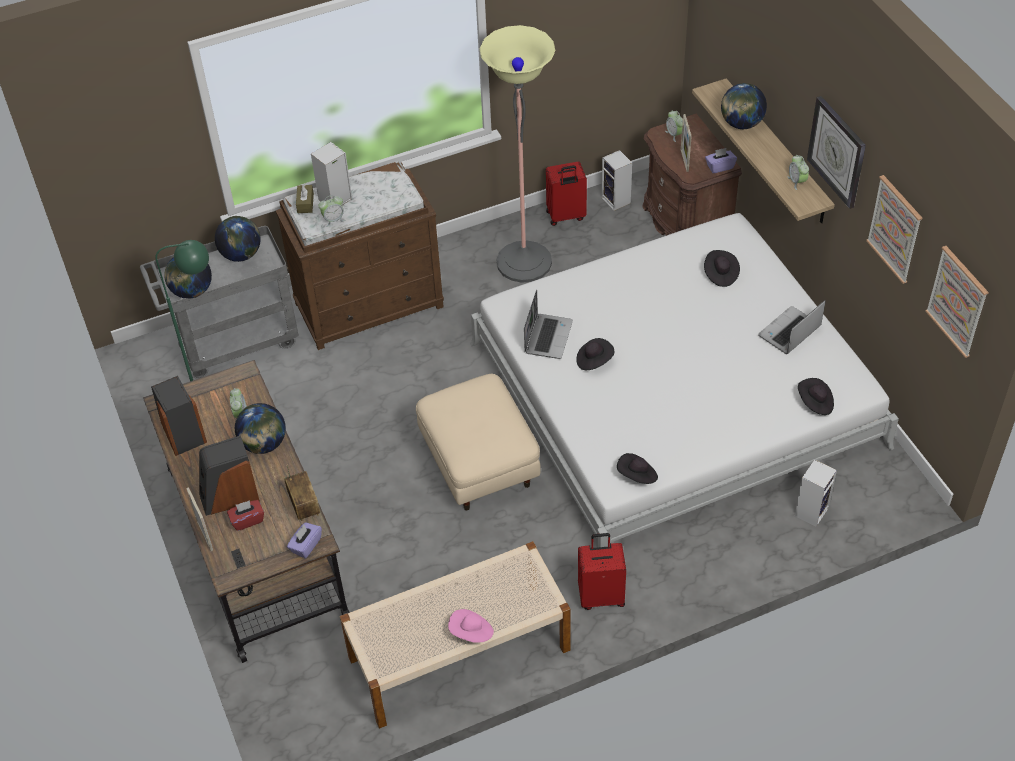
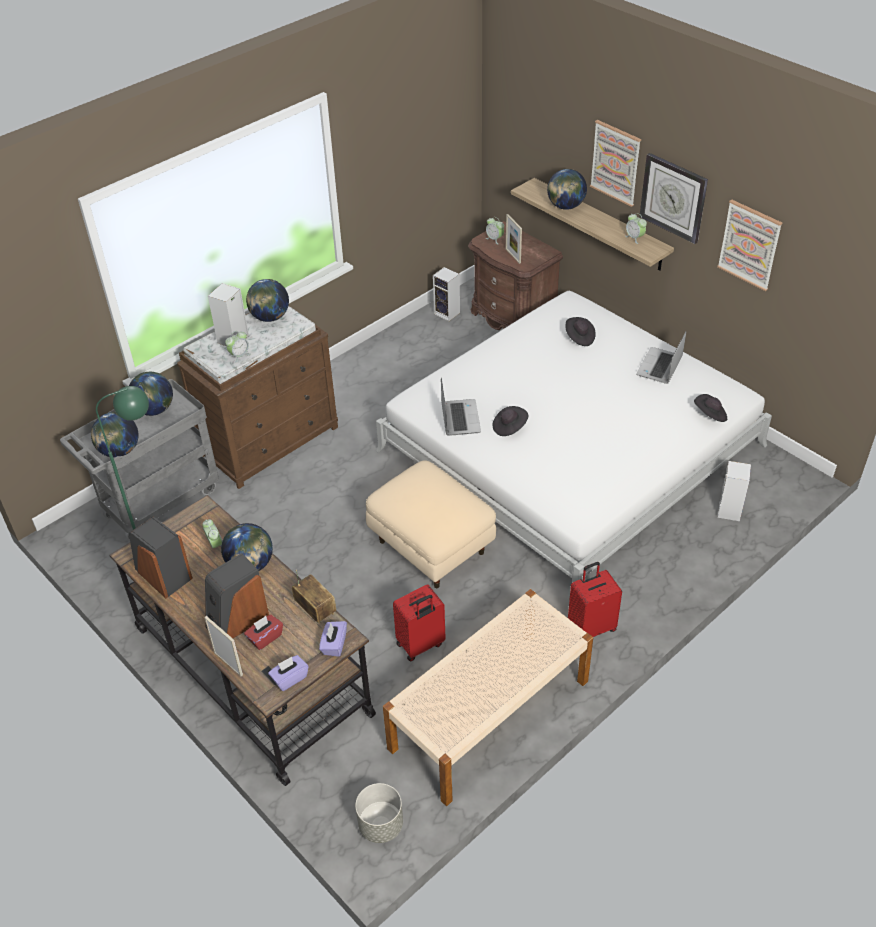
camera: 20 degrees left, 5 degrees down
(305, 203) = (206, 348): brown tissue box -> none
(312, 726) = (380, 825): none -> grey planter
(381, 183) = (270, 317): none -> globe
(471, 633) = (515, 684): pink hat -> none
(524, 262) = (392, 376): floor lamp -> none
(565, 216) = (411, 334): red suitcase -> red suitcase (421, 645)
(637, 476) = (595, 509): black hat -> none
(720, 167) = (544, 254): purple tissue box -> purple tissue box (289, 678)
(957, 301) = (831, 285): picture -> picture (615, 163)

